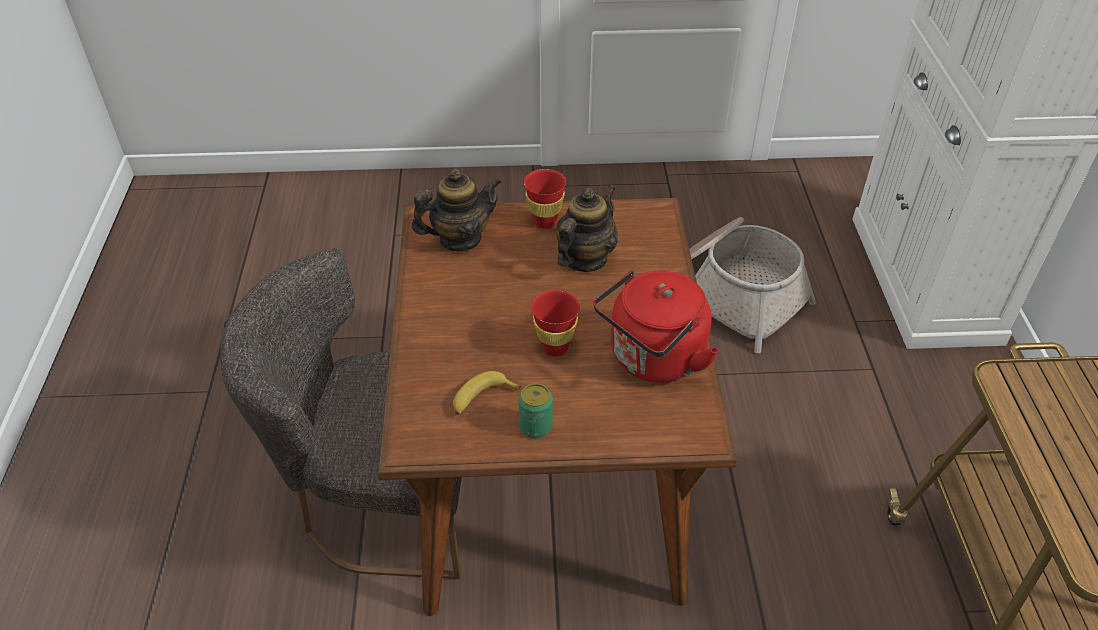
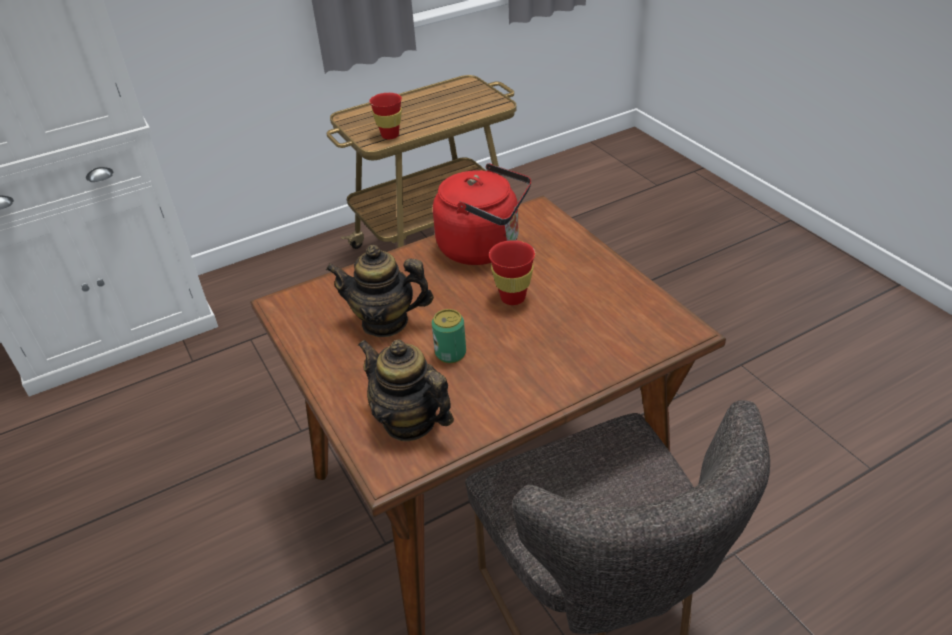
camera: 115 degrees left, 5 degrees down
(482, 399) = (603, 313): banana -> none
(535, 426) = (602, 277): can -> can (450, 353)
(545, 222) = (341, 369): red cup -> red cup (390, 135)
(732, 294) = (178, 449): basket -> none

